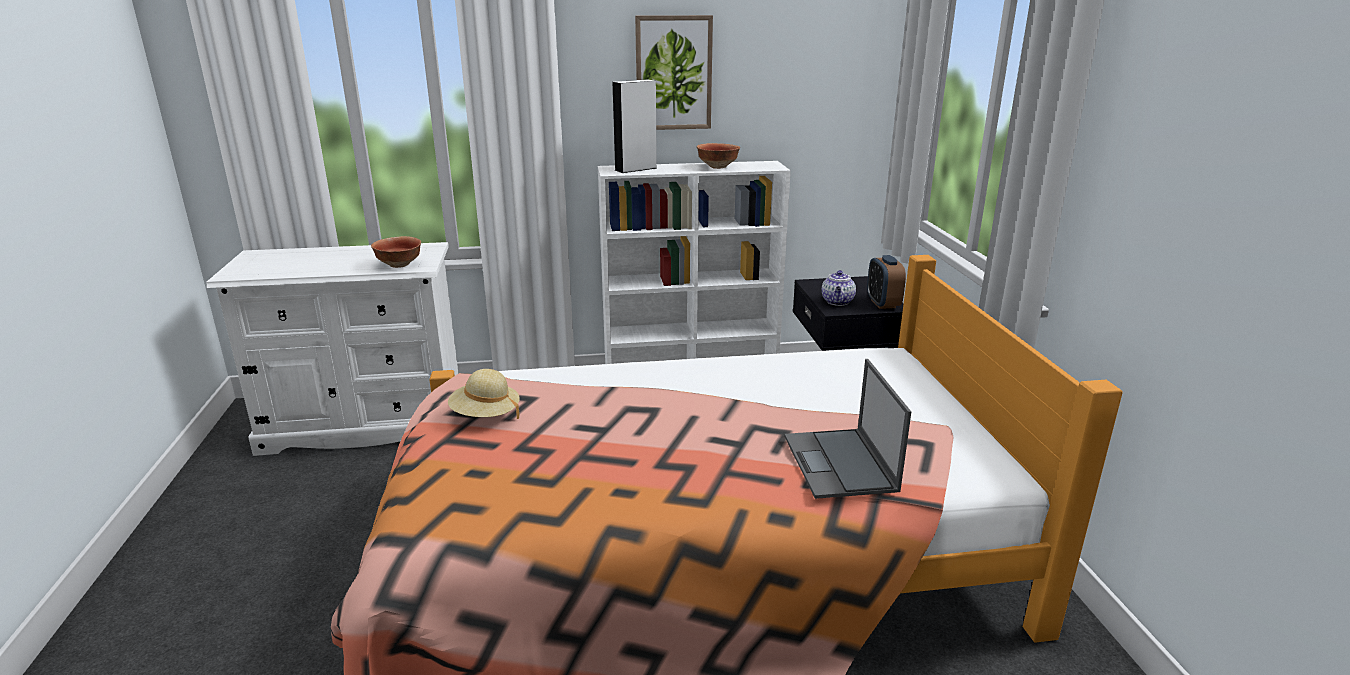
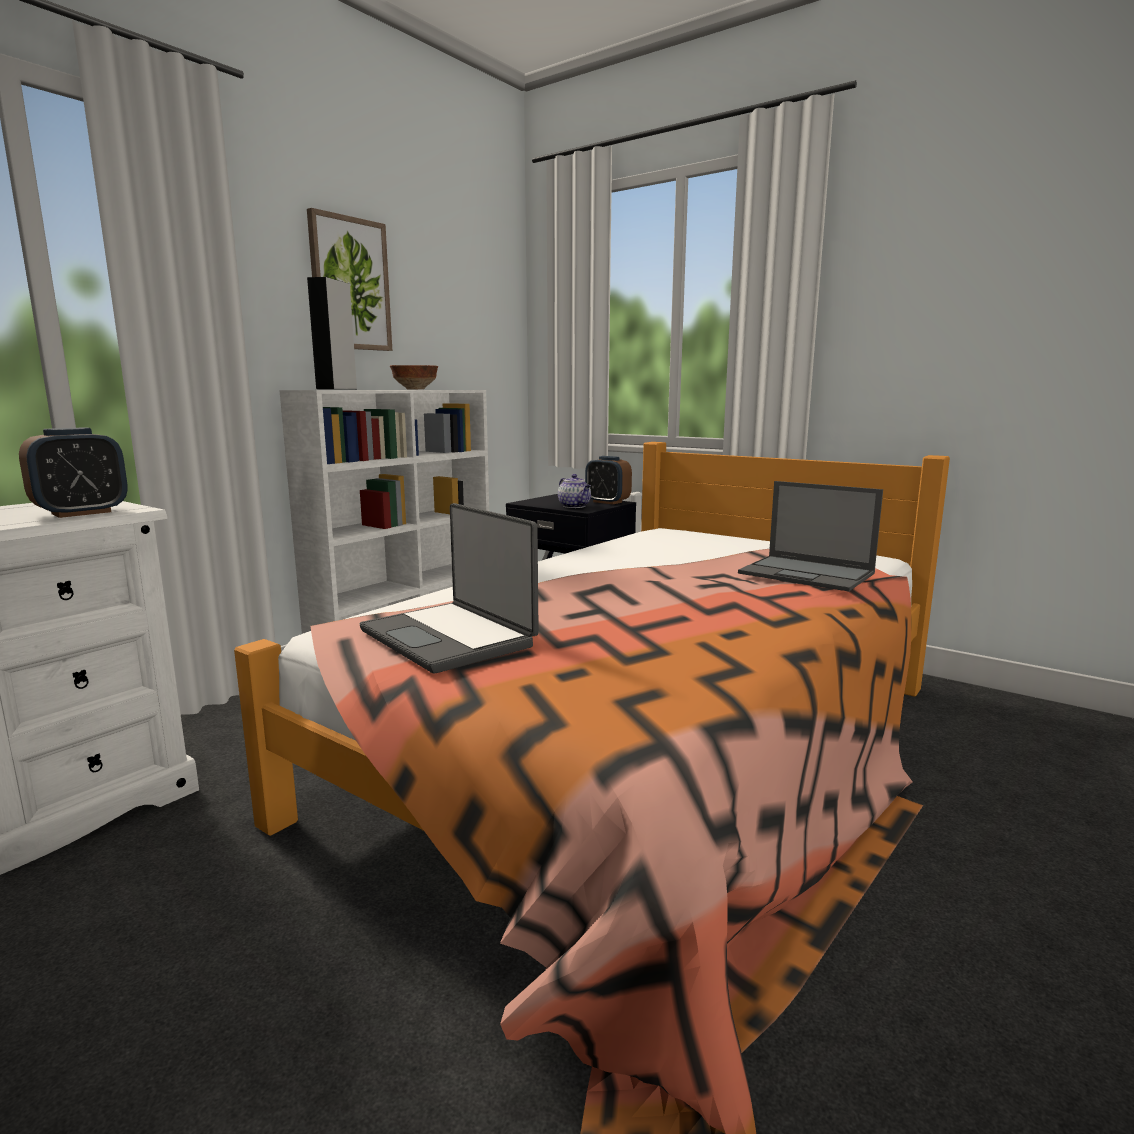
camera: 45 degrees left, 10 degrees down
(400, 265) = (81, 513): bowl -> alarm clock
(485, 415) = (450, 638): beige hat -> laptop

